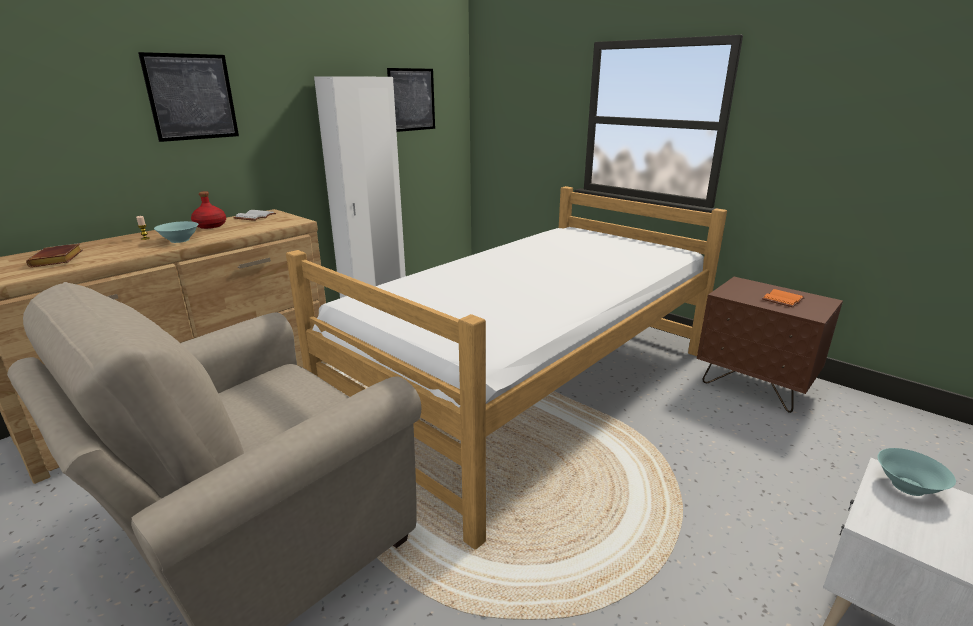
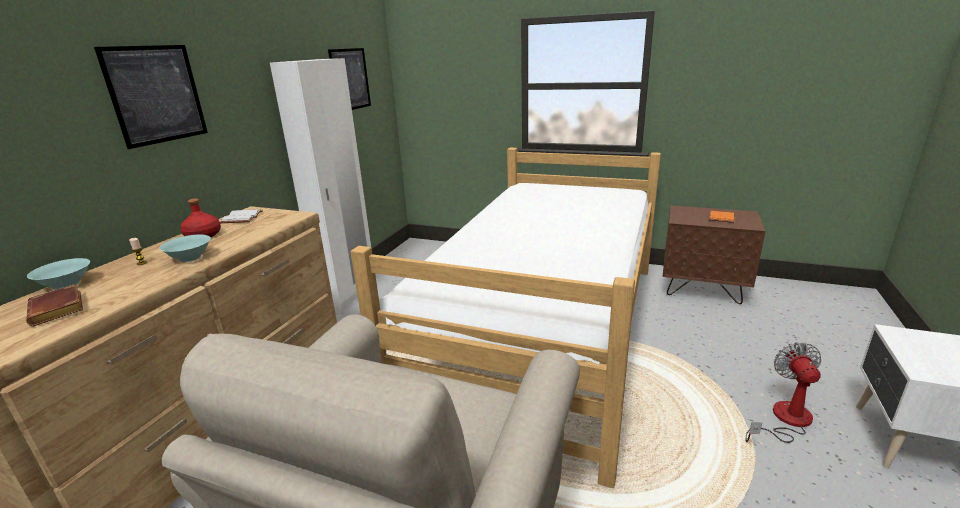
camera: 20 degrees left, 0 degrees up
(730, 548) = (784, 420): none -> fan
(908, 486) = (913, 338): turquoise bowl -> turquoise bowl (66, 285)

